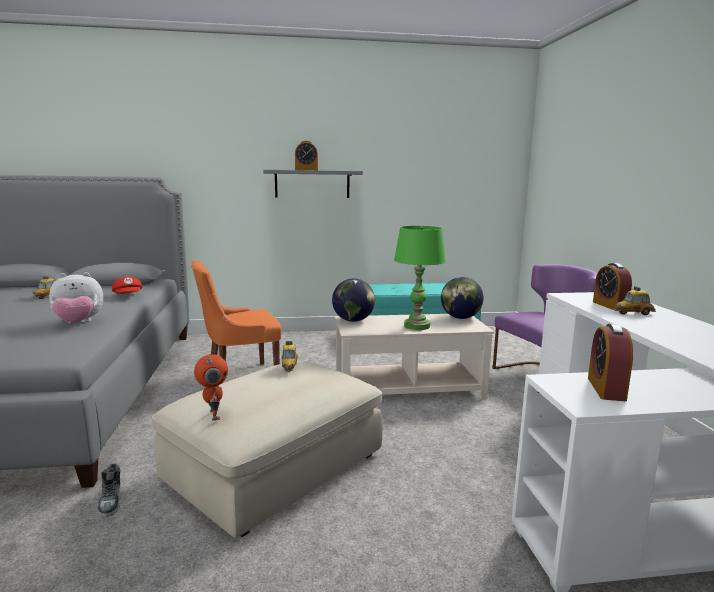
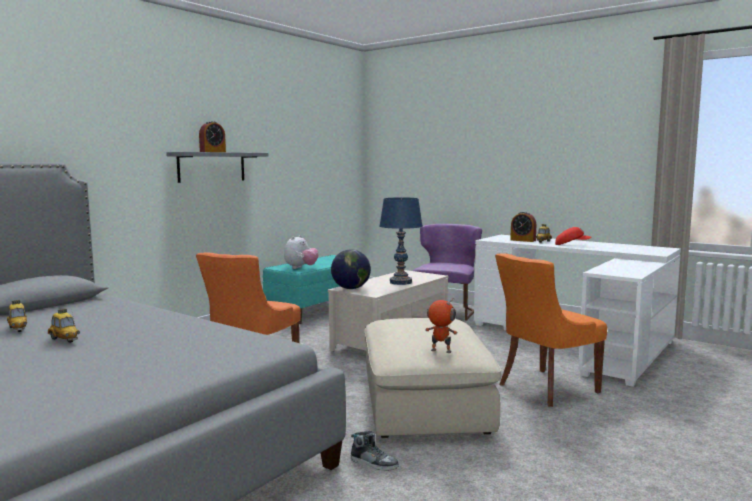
camera: 45 degrees left, 5 degrees down
(78, 323) = (183, 331): plush toy -> plush toy (301, 268)
(128, 296) = (124, 308): red cap -> red cap (572, 245)
(289, 367) = (399, 321): toy car -> toy car (64, 339)
(416, 326) = (400, 282): green table lamp -> blue table lamp
(426, 520) = (545, 388): none -> orange chair
(460, 318) = (409, 273): globe -> none
(606, 389) = (619, 269): alarm clock -> none

